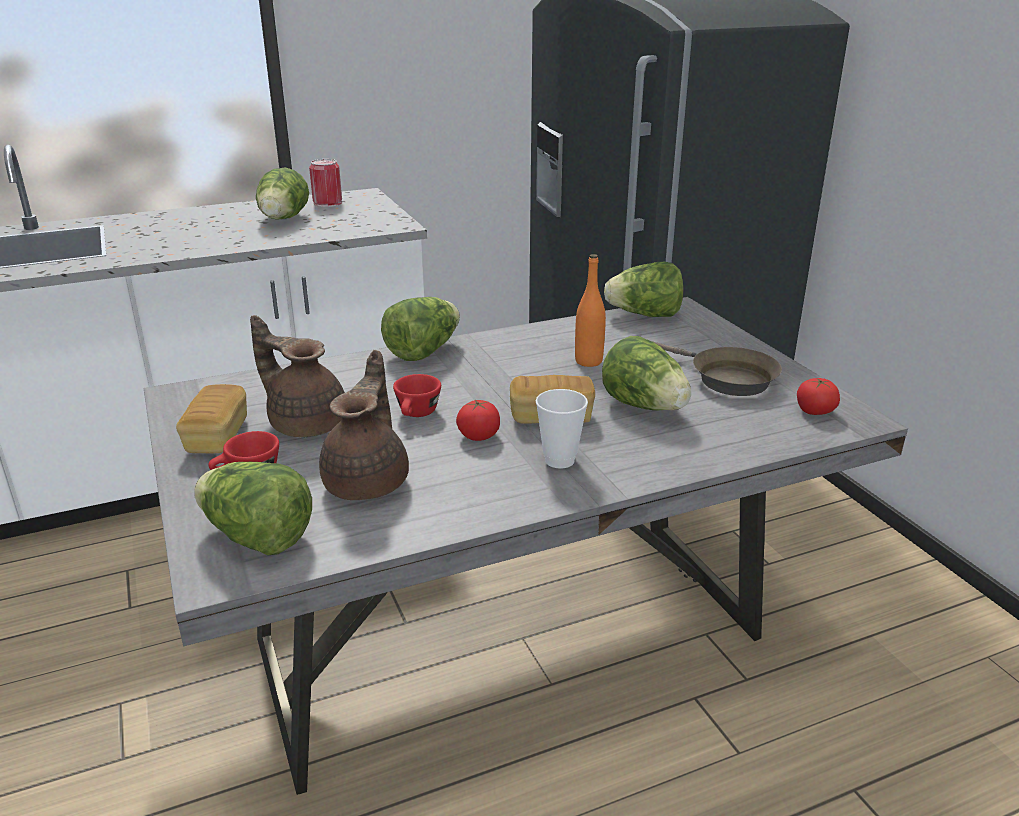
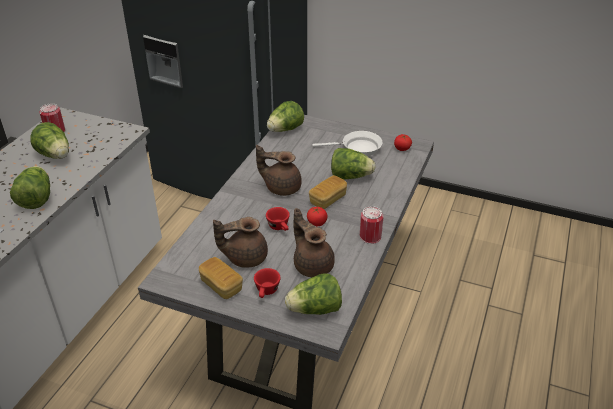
camera: 45 degrees left, 10 degrees up
(423, 352) = (229, 196): lettuce -> lettuce (36, 199)
(511, 372) = (281, 187): none -> brown teapot
(526, 496) = (370, 236): none -> can
(559, 460) = (358, 216): cup -> none
(588, 361) = (300, 166): orange bottle -> none
(726, 379) = (358, 148): brown frying pan -> white frying pan

